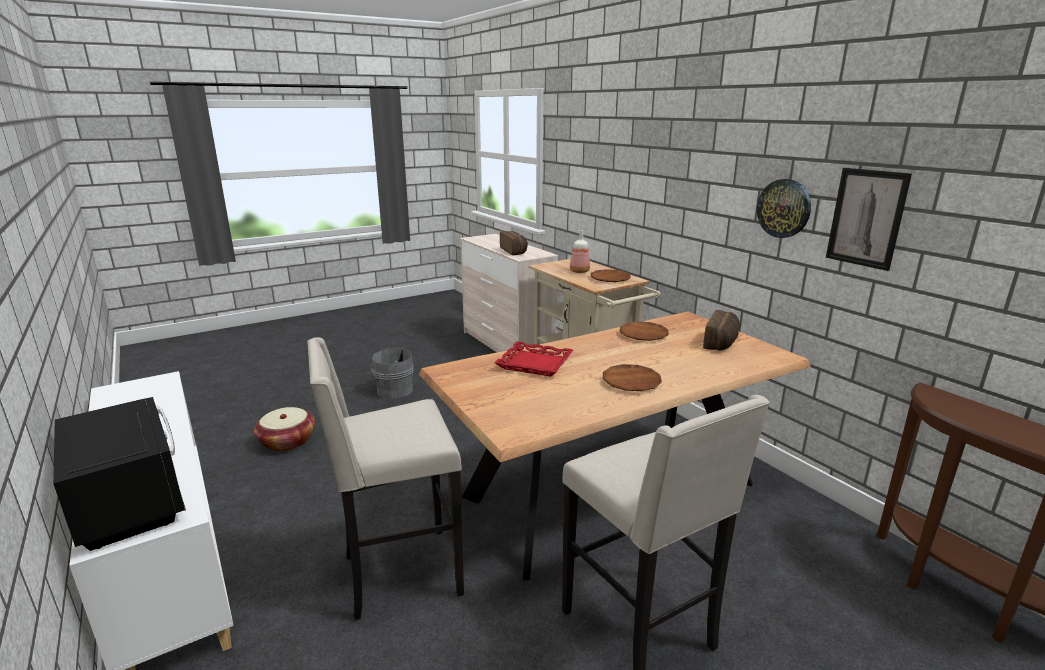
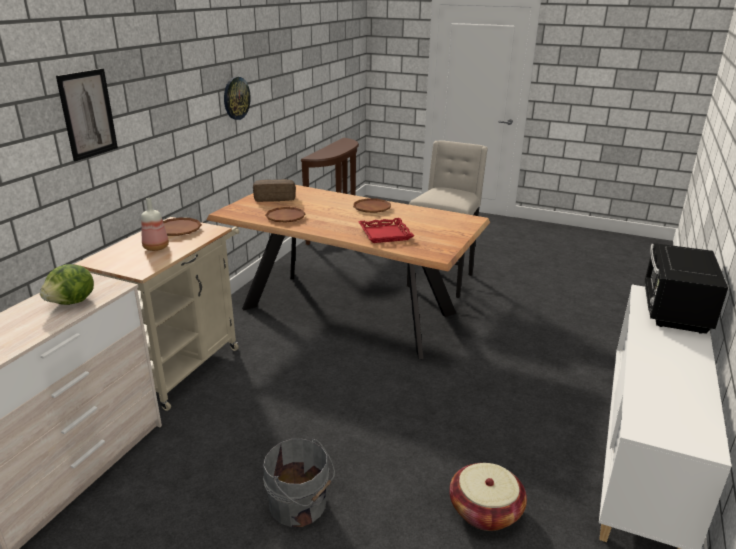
camera: 125 degrees left, 5 degrees up
(399, 574) = (508, 348): beige stool -> none
(514, 251) = (72, 302): bread -> lettuce
(866, 218) = (267, 87): picture -> picture (88, 114)

